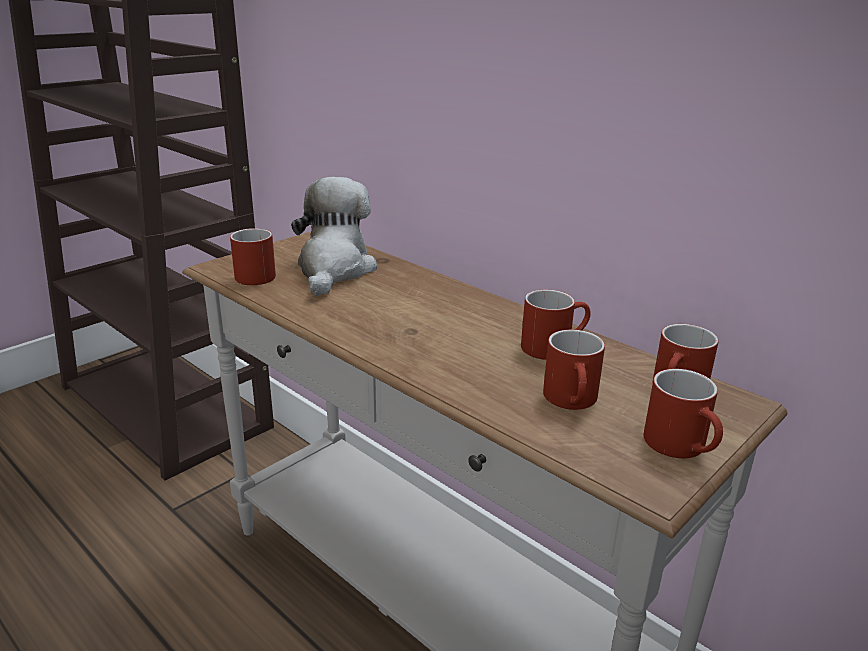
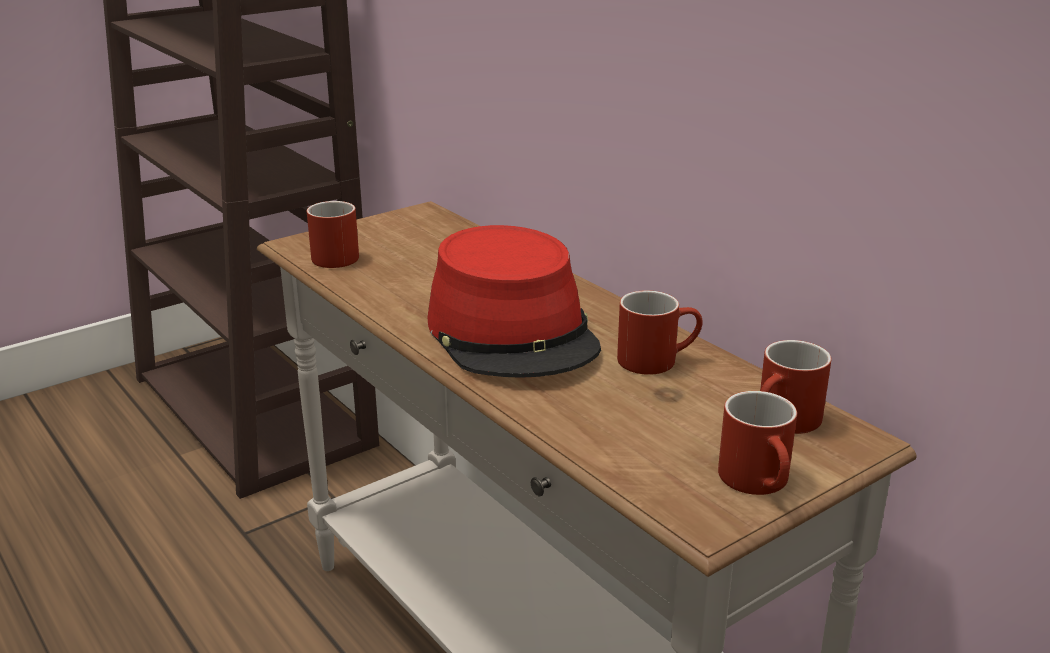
camera: 10 degrees right, 0 degrees up
(334, 270) = (429, 254): plush toy -> none
(426, 330) = (513, 332): none -> red hat
(573, 401) = (654, 423): red mug -> none

